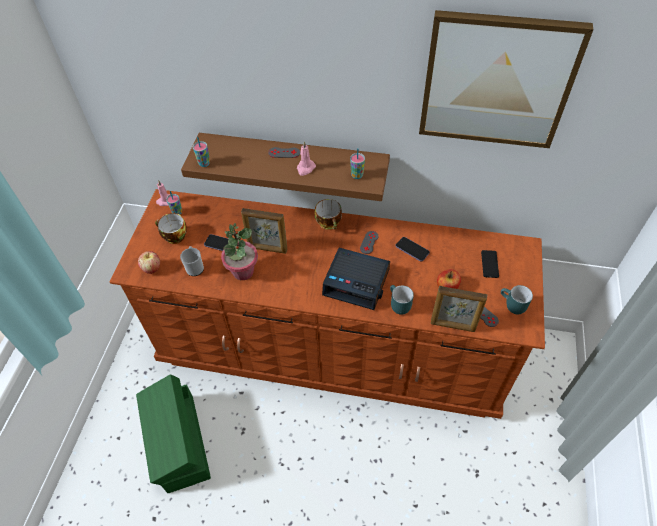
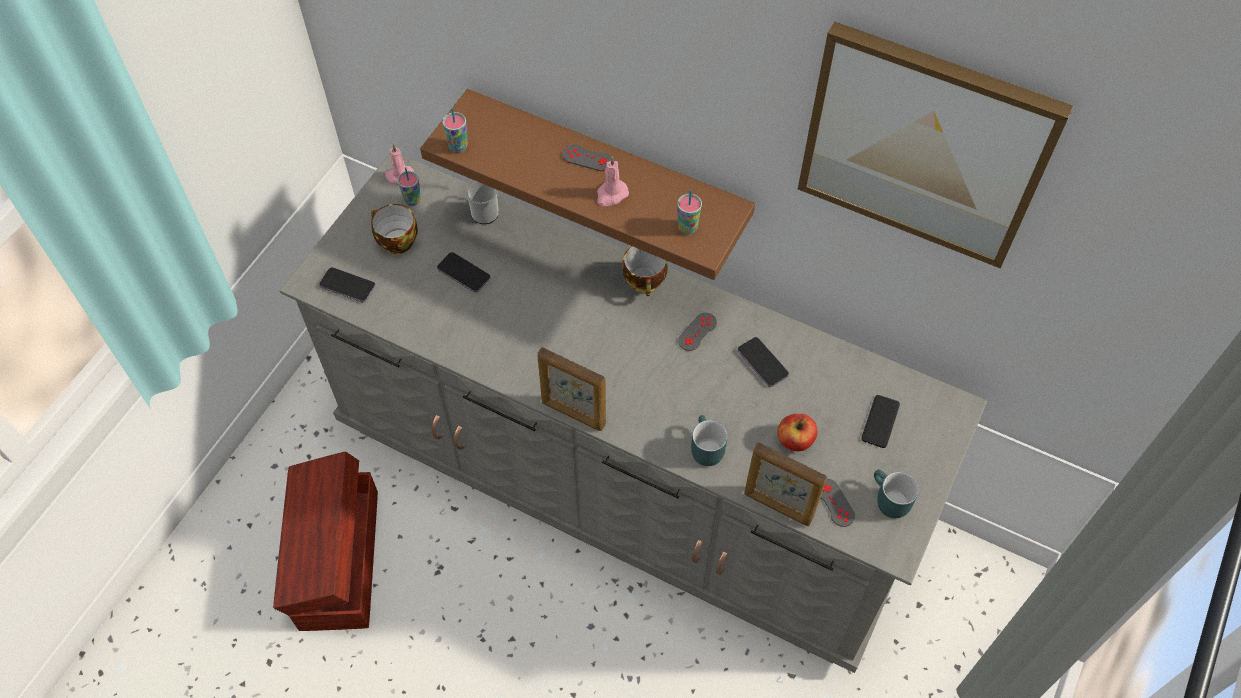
camera: 15 degrees right, 5 degrees up
(152, 268) = (347, 286): apple -> phone
(179, 443) = (337, 561): green storage box -> brown storage box
(195, 267) = (412, 301): mug -> mug (485, 211)
(243, 271) = (482, 328): potted plant -> none
(267, 249) = (532, 300): picture frame -> picture frame (573, 414)
(332, 347) = (622, 475): brown dresser -> grey dresser
(357, 282) = (653, 394): alarm clock -> none

